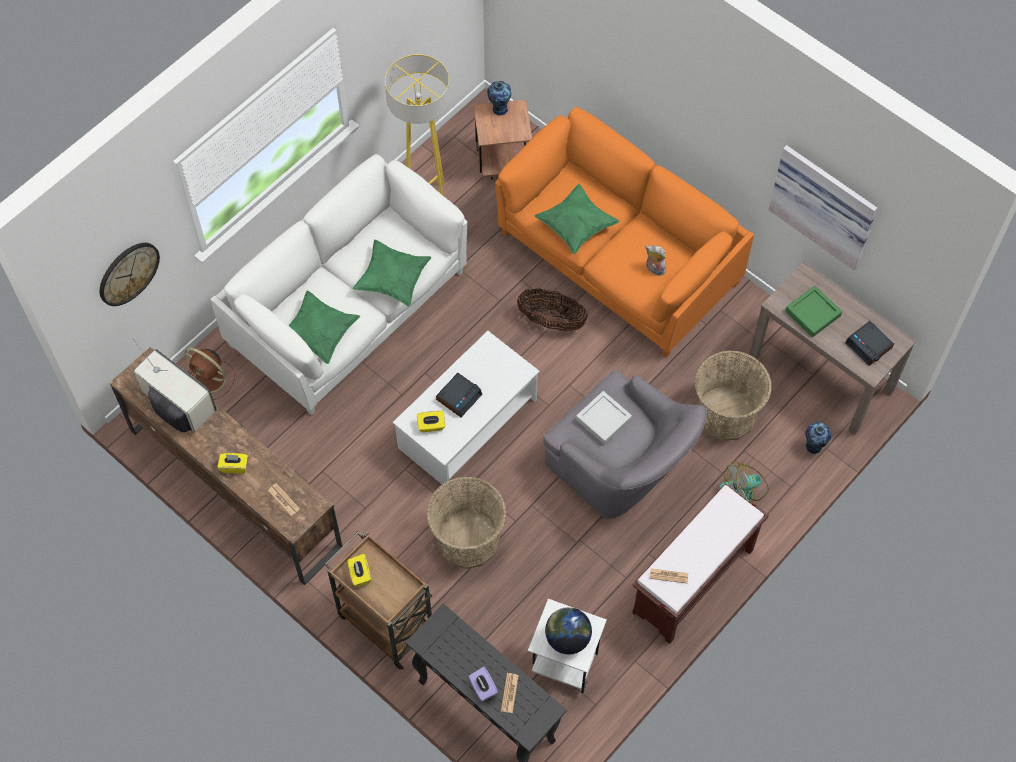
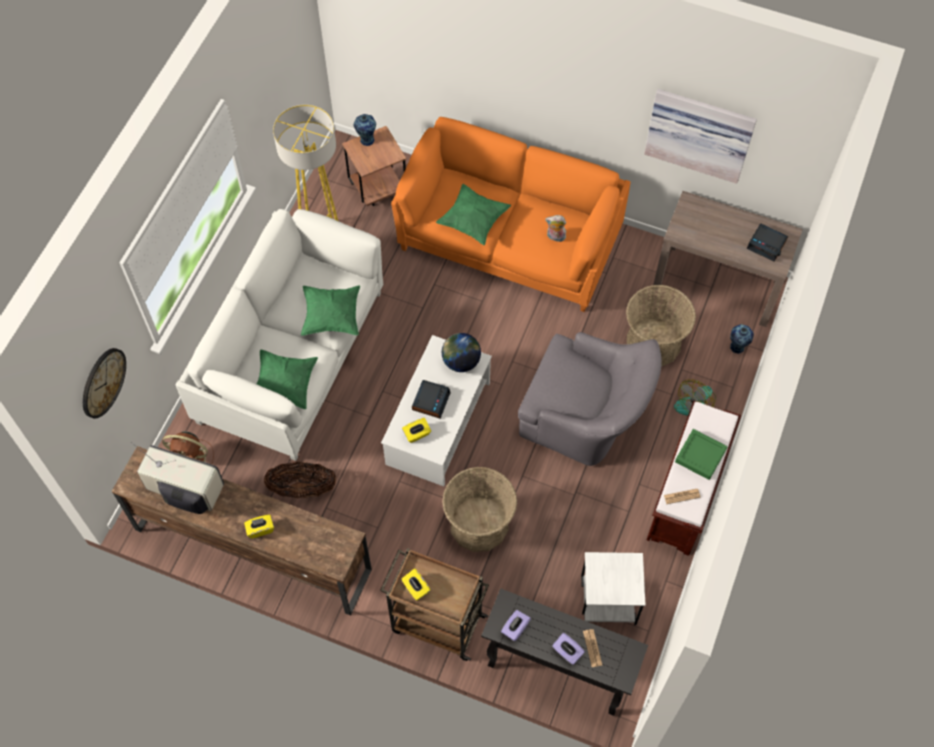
camera: 20 degrees left, 0 degrees up
(283, 499) = (318, 544): newspaper -> none
(441, 647) = (515, 628): none -> purple tissue box
(551, 321) = (474, 311): basket -> basket (302, 489)
(567, 638) = (616, 581): globe -> globe (461, 361)
(603, 419) = (565, 380): grey tray -> none
(812, 313) = (709, 232): green tray -> green tray (700, 456)

